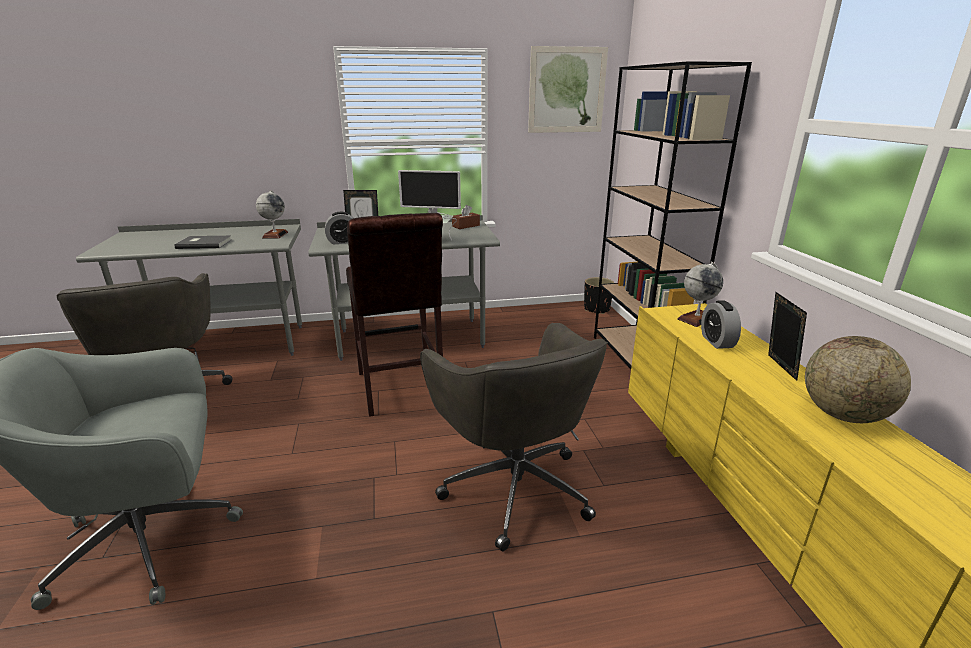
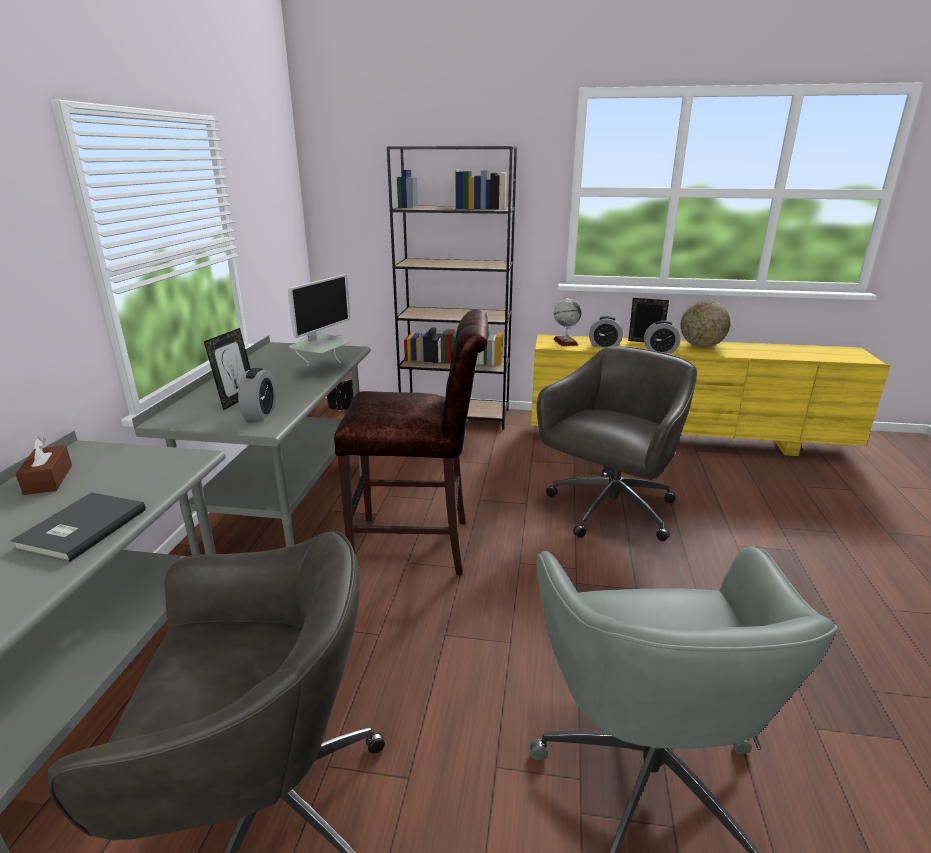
camera: 70 degrees left, 0 degrees up
(275, 235) = (128, 460): globe -> none
(466, 226) = (285, 350): brown tissue box -> brown tissue box (48, 479)
(514, 486) = (609, 510): grey office chair -> grey office chair turned 45 degrees counterclockwise
(567, 90) = (270, 170): picture -> none
(753, 380) = (660, 351): none -> alarm clock

